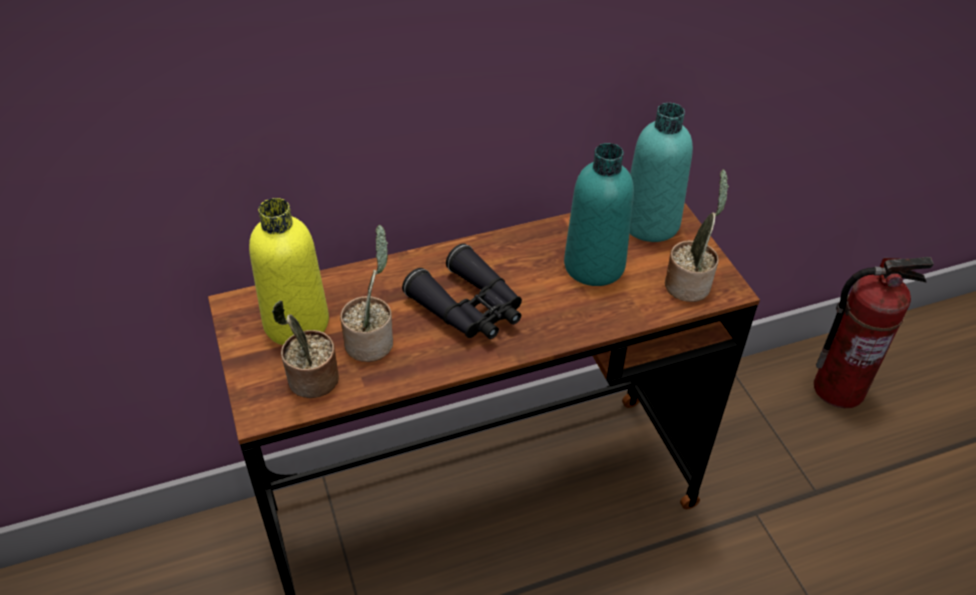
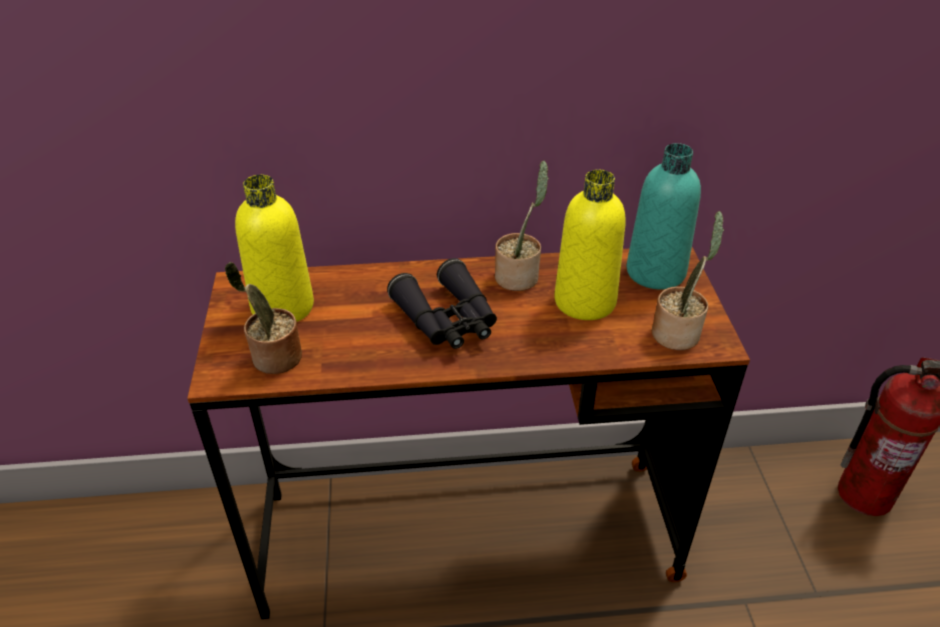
camera: 15 degrees right, 5 degrees down
(371, 341) = (344, 333): potted plant -> potted plant (519, 276)
(594, 266) = (585, 301): turquoise bottle -> yellow bottle

